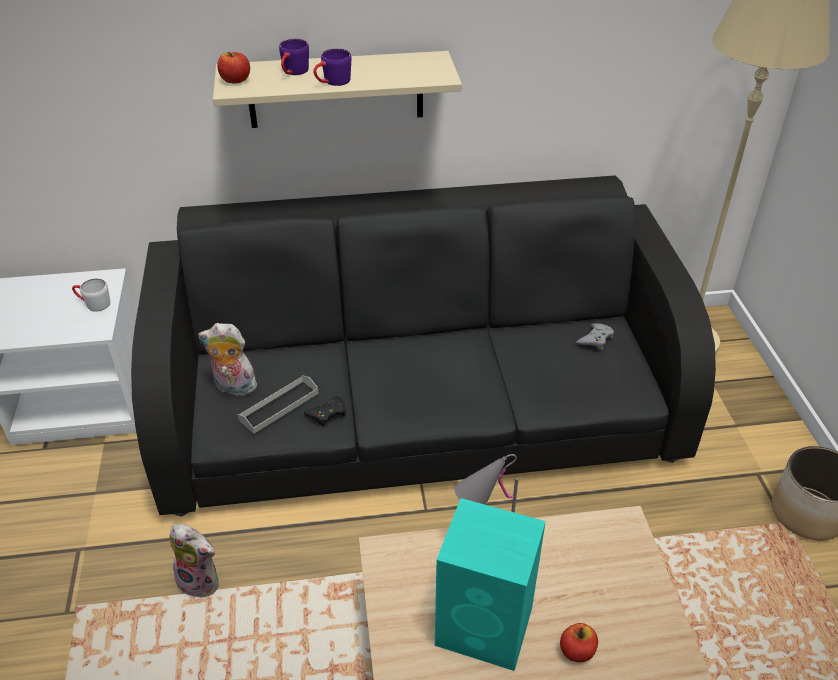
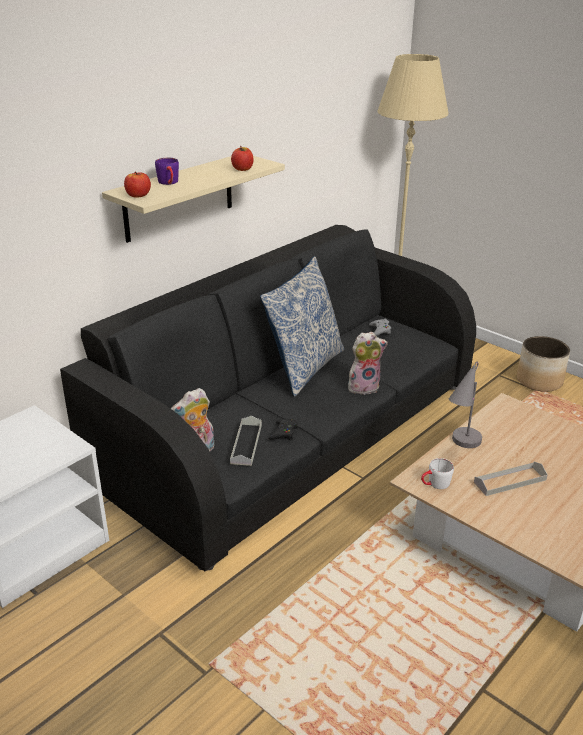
camera: 40 degrees left, 10 degrees down
(93, 304) = (43, 435): white mug -> white mug (435, 484)
(201, 581) = (277, 594): plush toy -> plush toy (364, 387)
(332, 82) = (206, 181): purple mug -> none
(447, 345) = (304, 367): none -> pillow
(486, 627) = (510, 481): turquoise speaker -> grey tray
(577, 651) = (560, 466): apple -> apple (242, 169)

